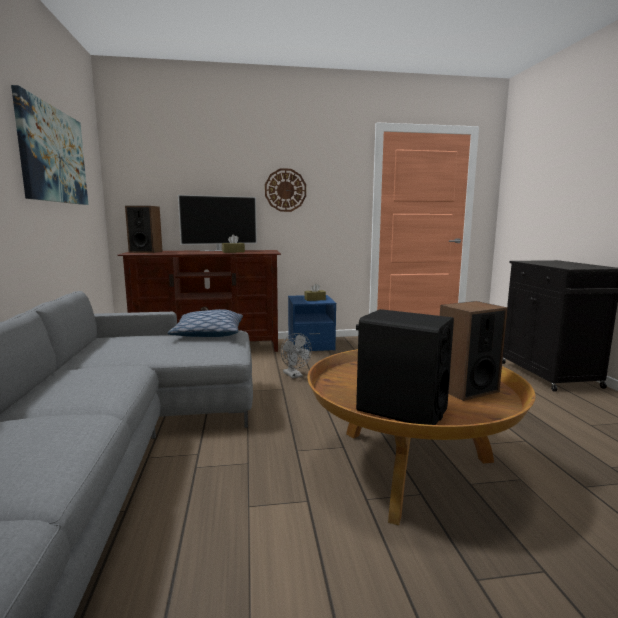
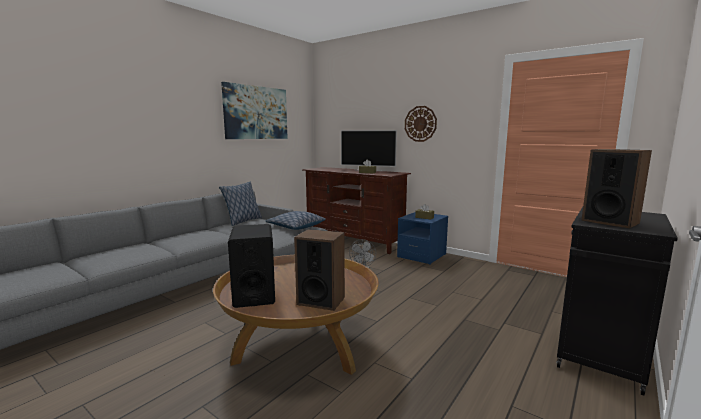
camera: 45 degrees right, 0 degrees up
(97, 345) = (243, 221): none -> pillow
(145, 252) = (324, 168): speaker -> speaker (610, 221)

